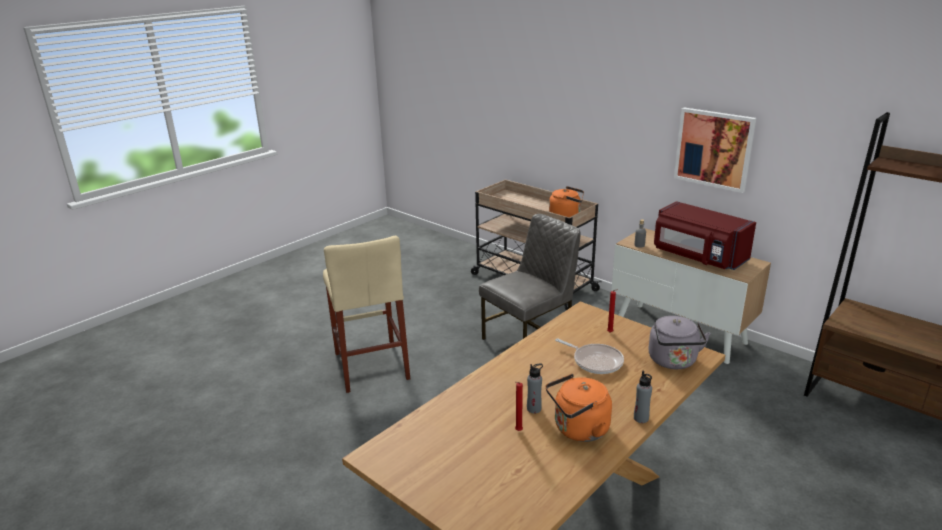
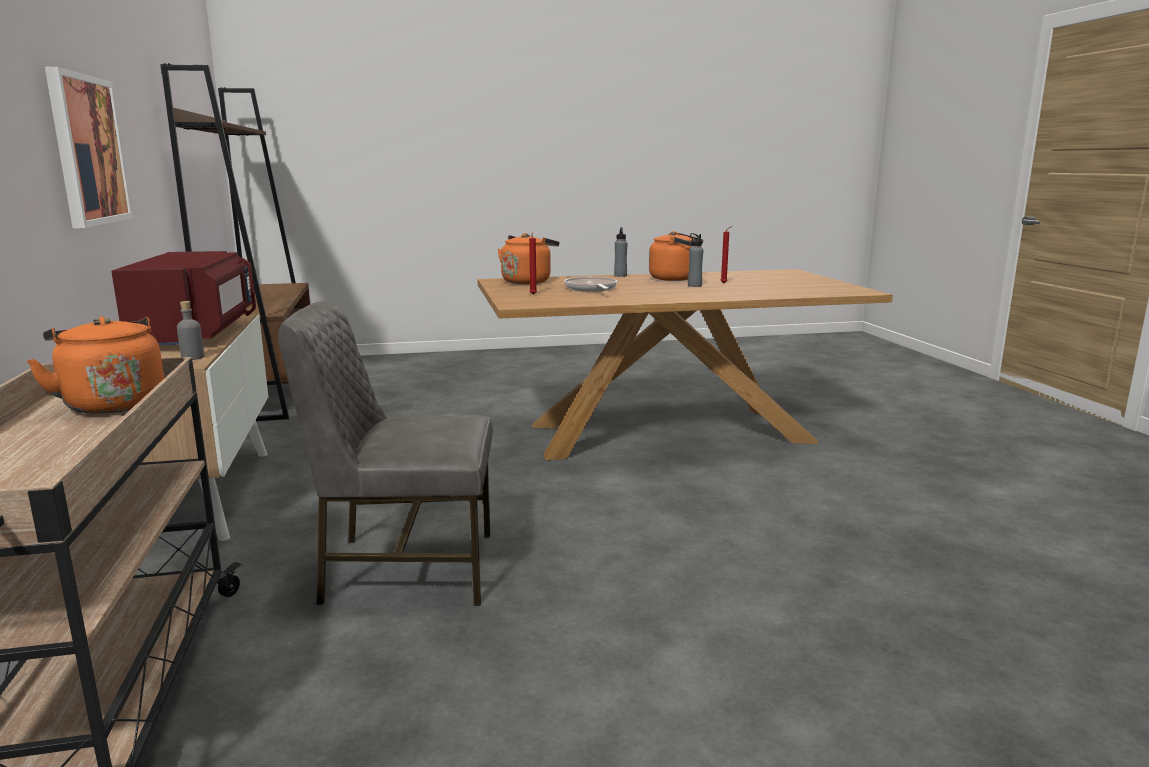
camera: 145 degrees left, 10 degrees down
(371, 365) = (763, 643): beige stool -> none
(673, 362) = (527, 281): grey kettle -> orange kettle

